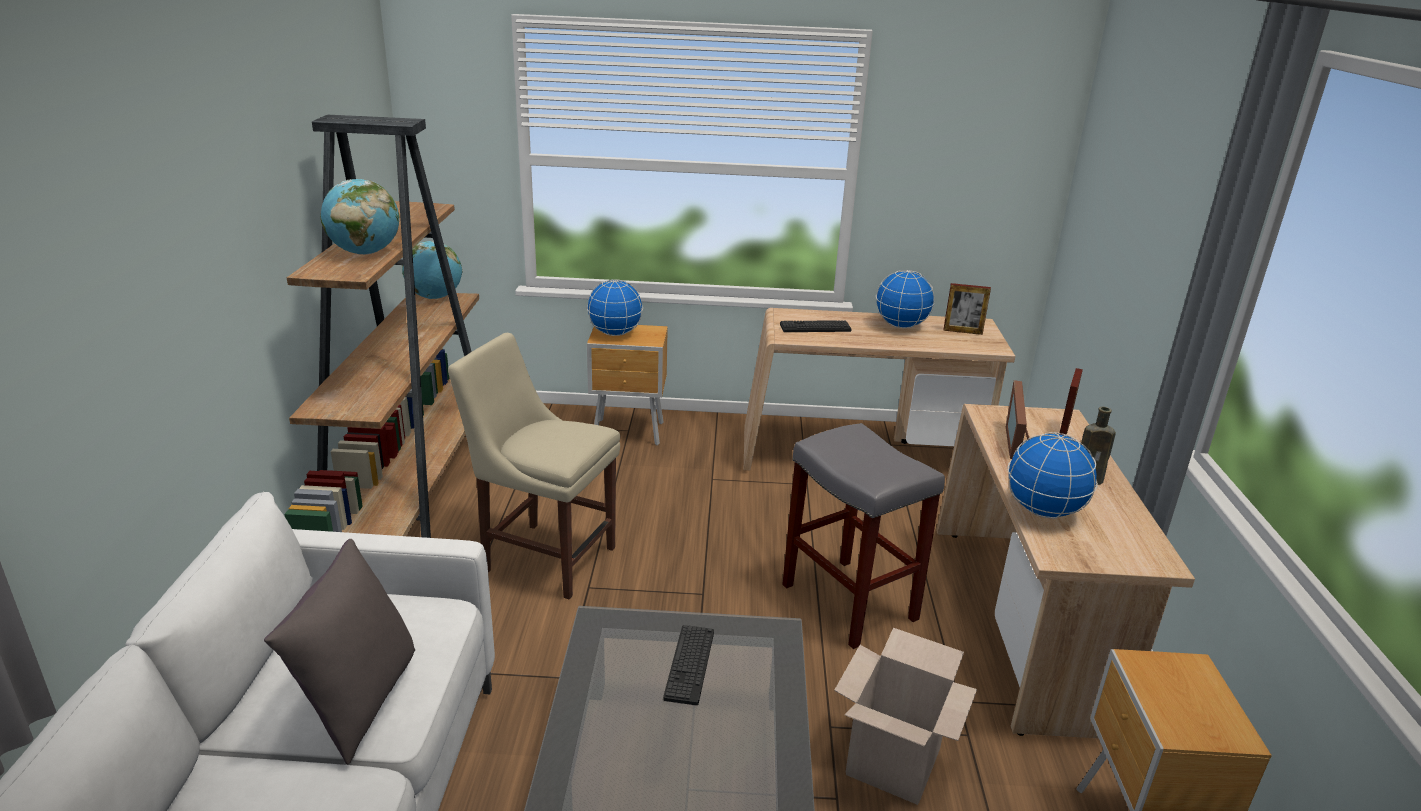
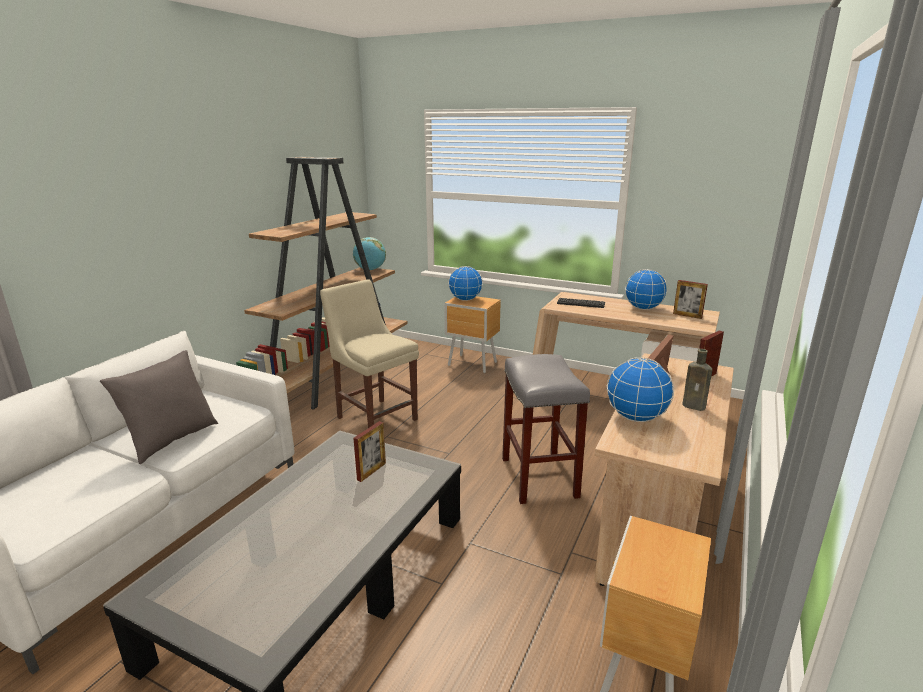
camera: 25 degrees right, 5 degrees down
(365, 253) = (299, 228): globe -> none
(689, 664) = (371, 471): keyboard -> picture frame
(893, 762) = (495, 574): cardboard box -> none

